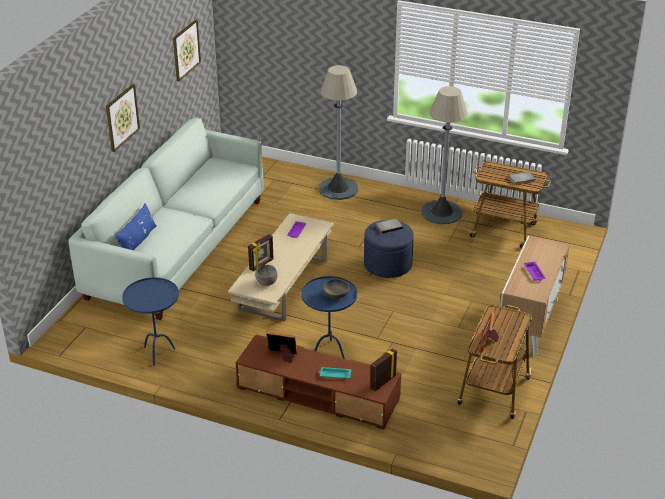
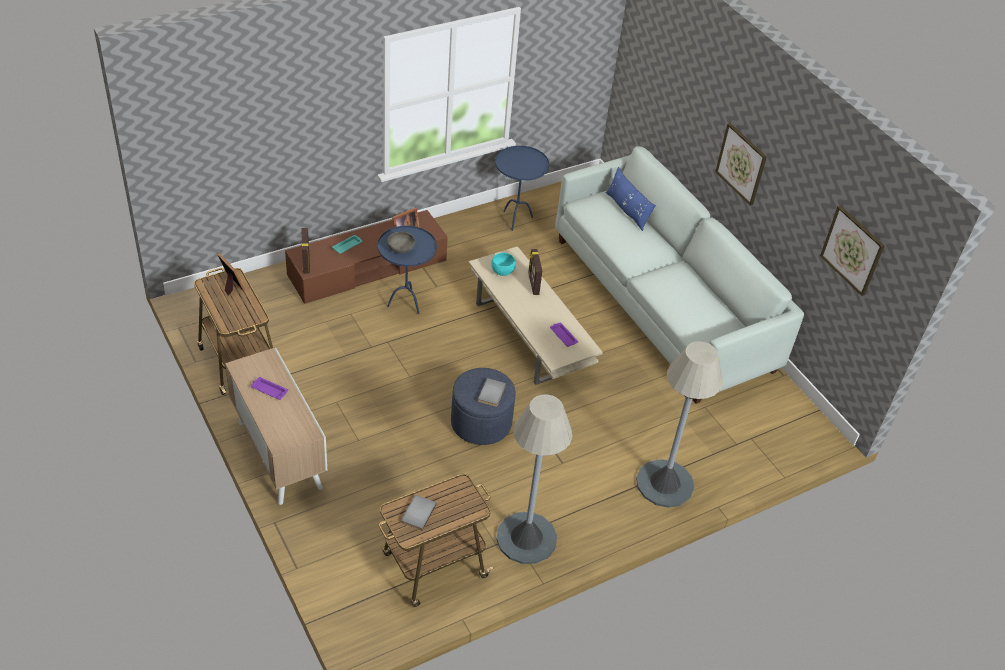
camera: 125 degrees right, 10 degrees up
(266, 283) = (503, 271): grey bowl -> turquoise bowl

